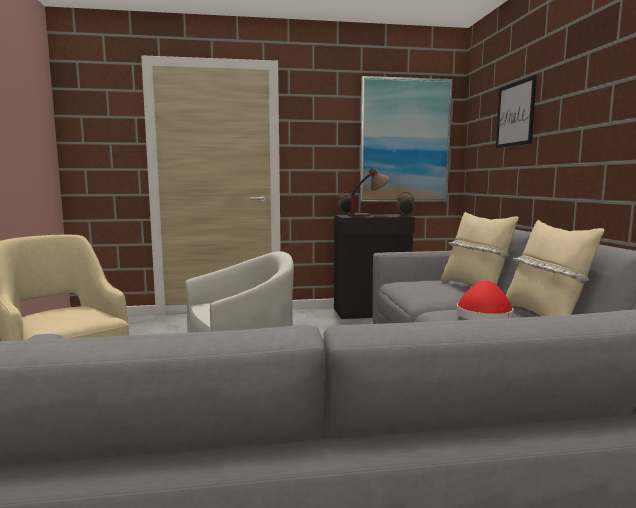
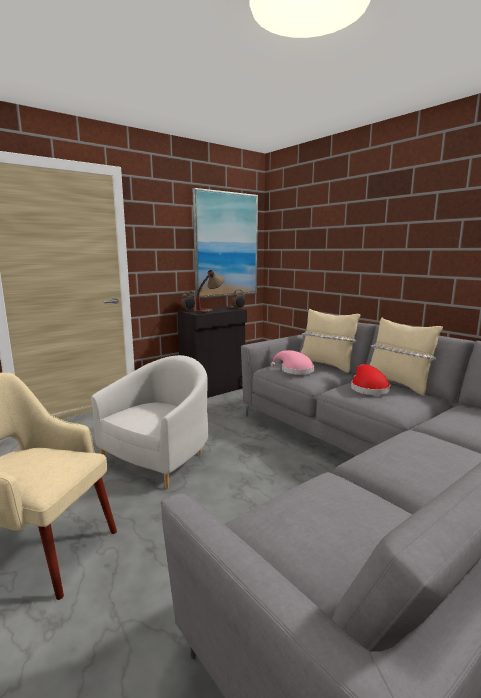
camera: 30 degrees left, 5 degrees up
(420, 287) = (294, 370): none -> pink hat
(515, 114) = (321, 231): picture -> none

